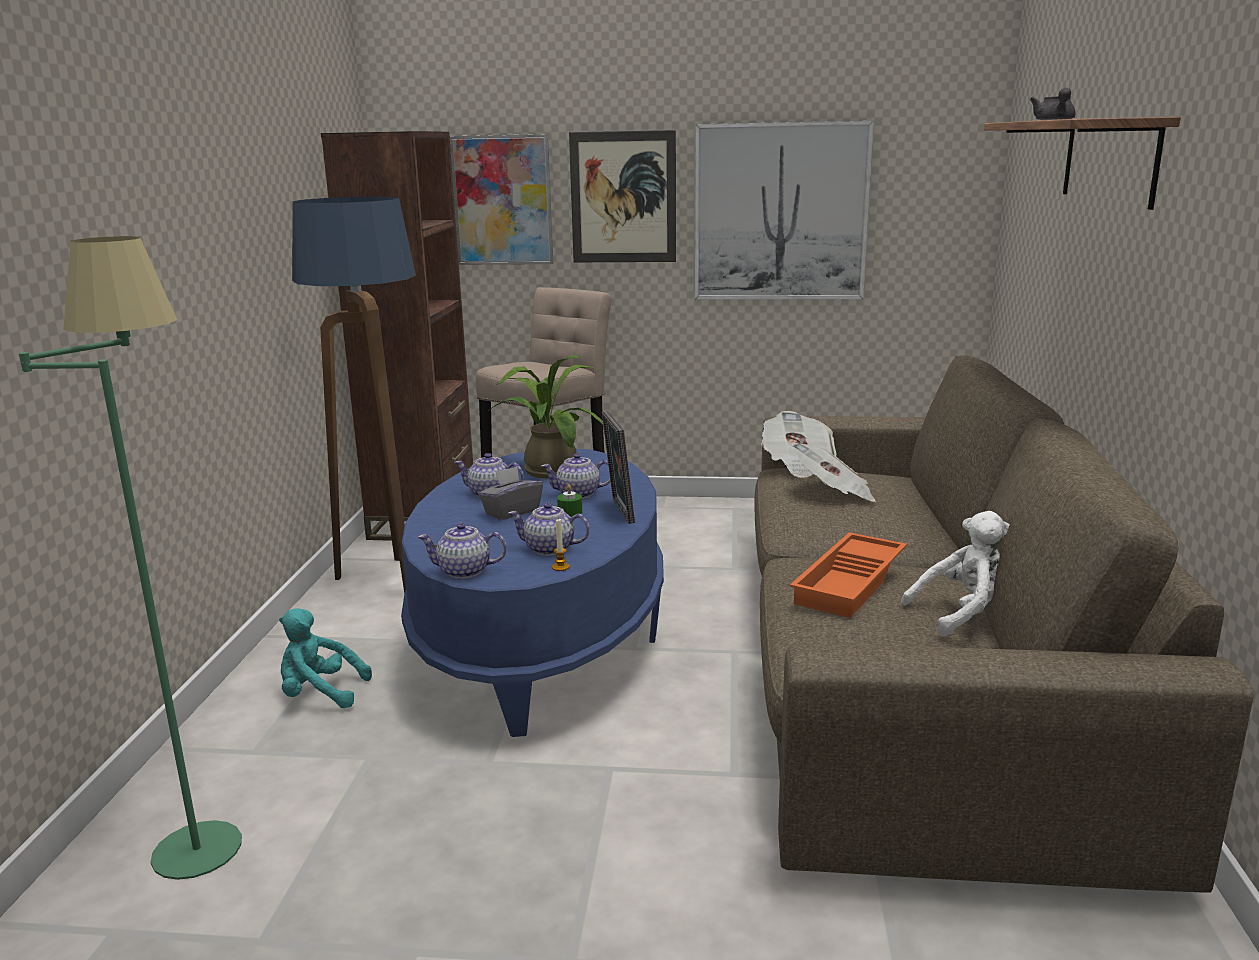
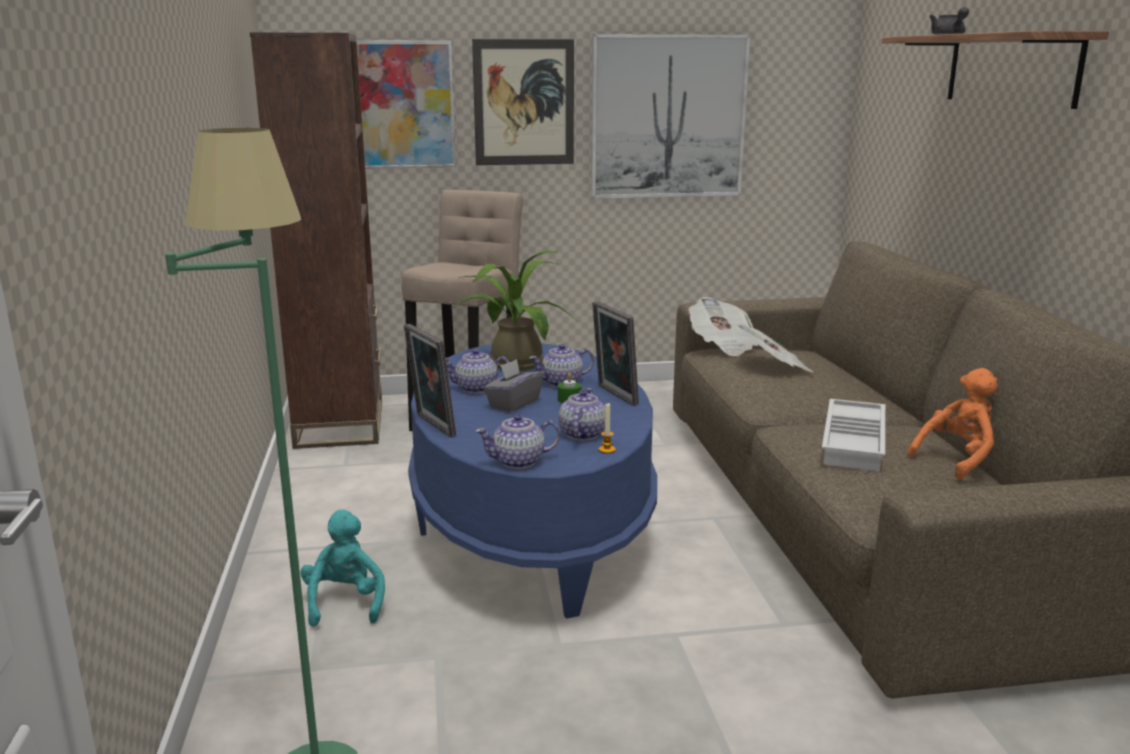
camera: 15 degrees left, 0 degrees up
(320, 694) = (345, 603): turquoise plush toy -> turquoise plush toy turned 90 degrees clockwise
(386, 580) = (340, 485): floor lamp -> none
(415, 528) = (431, 426): none -> picture frame
(550, 549) = (581, 434): teapot -> teapot turned 105 degrees clockwise
(851, 583) = (855, 442): orange tray -> white tray
(961, 613) = (957, 459): white plush toy -> orange plush toy

